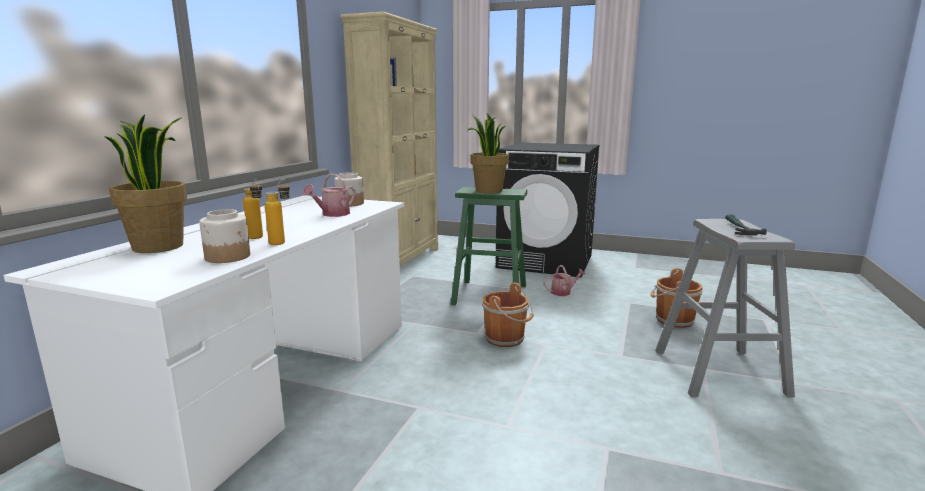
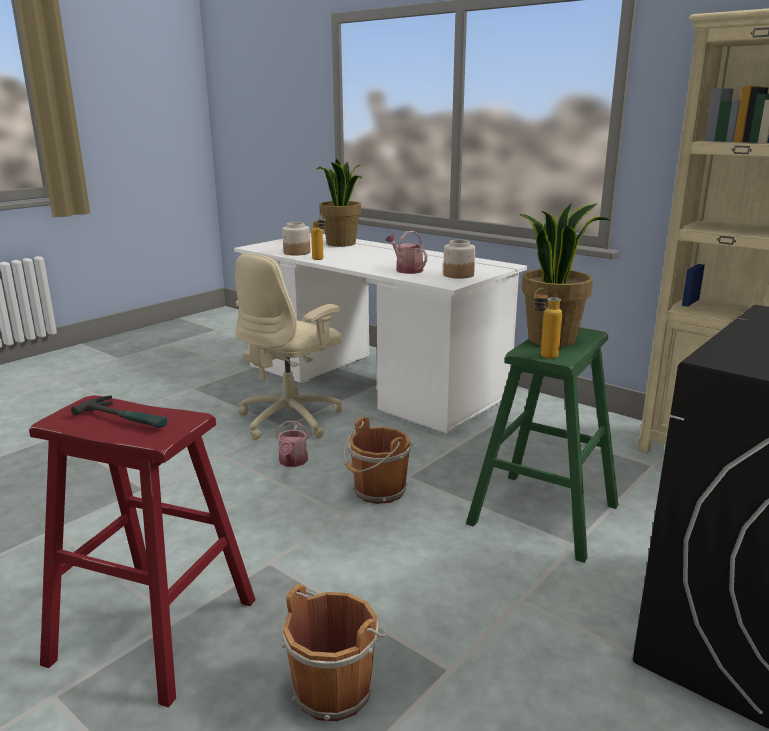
camera: 110 degrees right, 5 degrees up
(258, 238) = (338, 256): bottle -> bottle (543, 357)
(398, 408) = (291, 419): none -> beige office chair
(563, 292) = (537, 598): watering can -> watering can (292, 462)
(718, 372) = (154, 631): grey stool -> red stool

